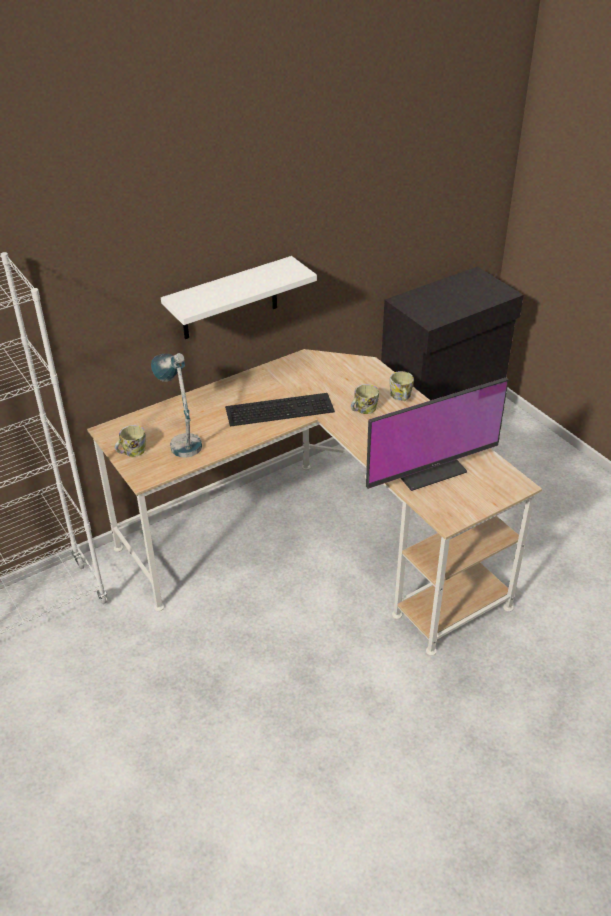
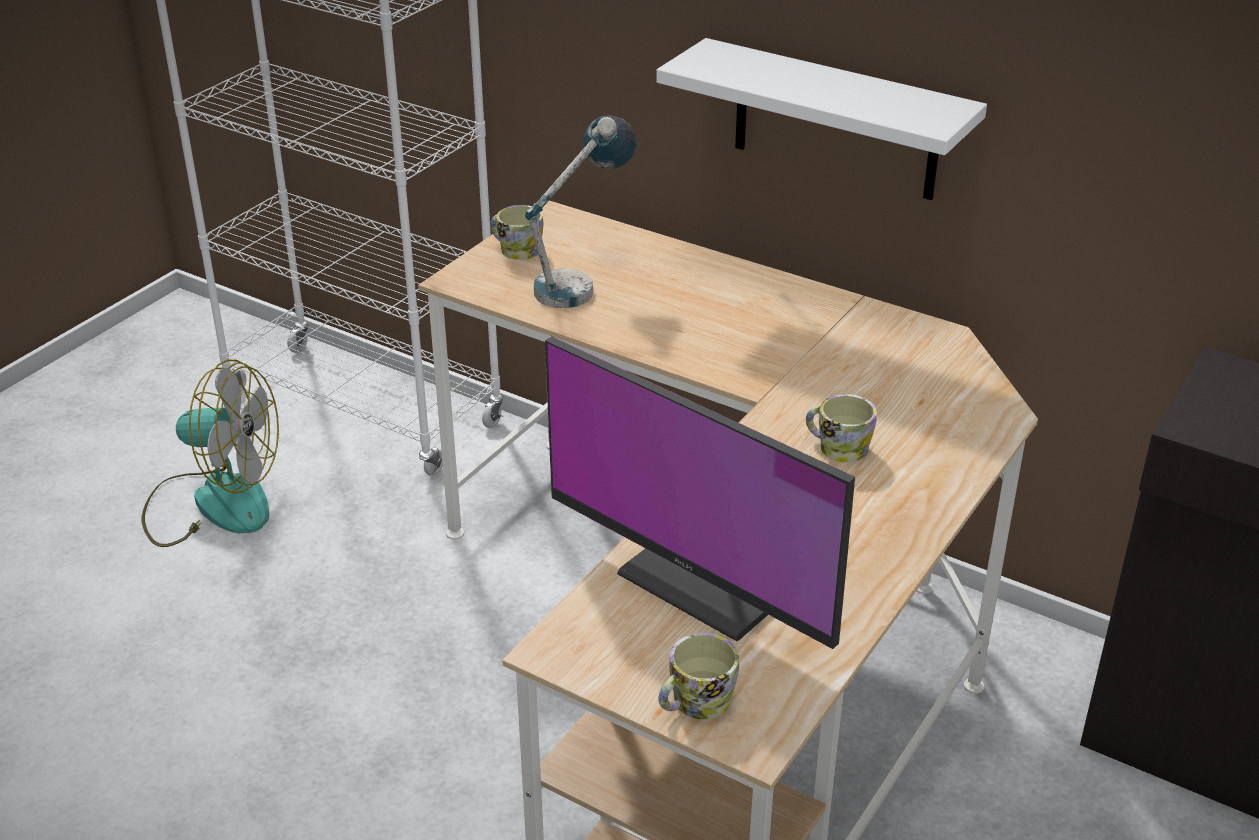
camera: 65 degrees right, 5 degrees down
(50, 707) = (213, 502): none -> fan
(280, 408) = (752, 352): keyboard -> none
(401, 397) = (927, 486): mug -> mug (695, 703)

